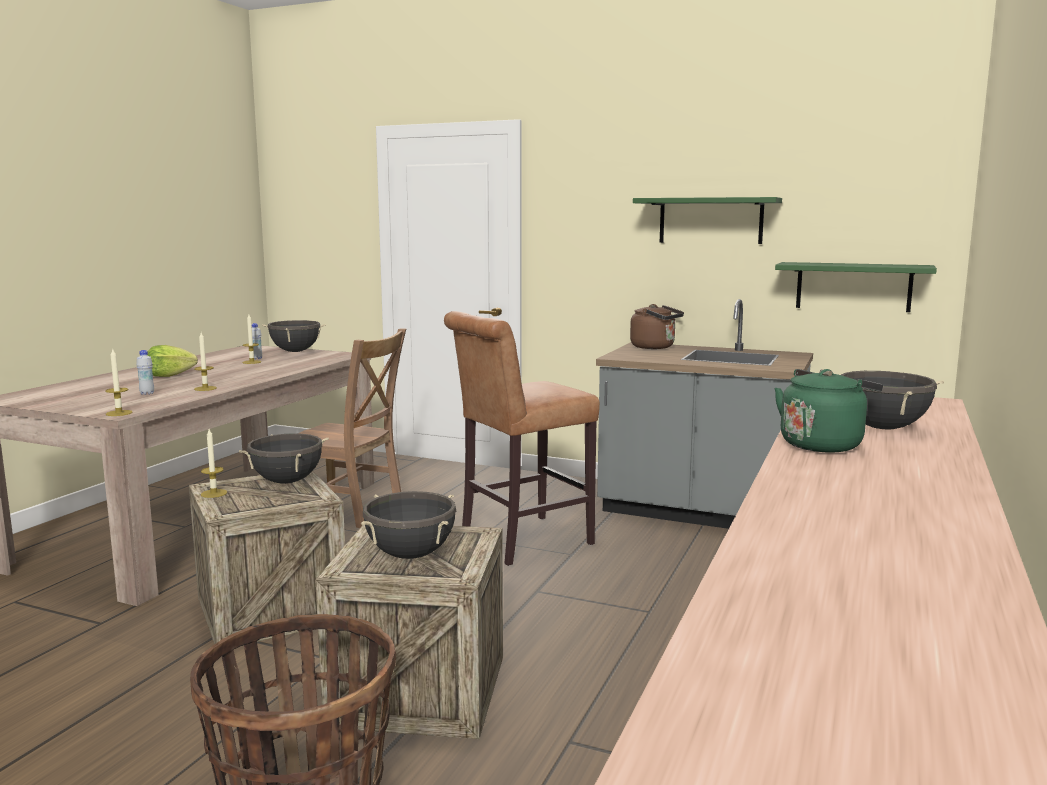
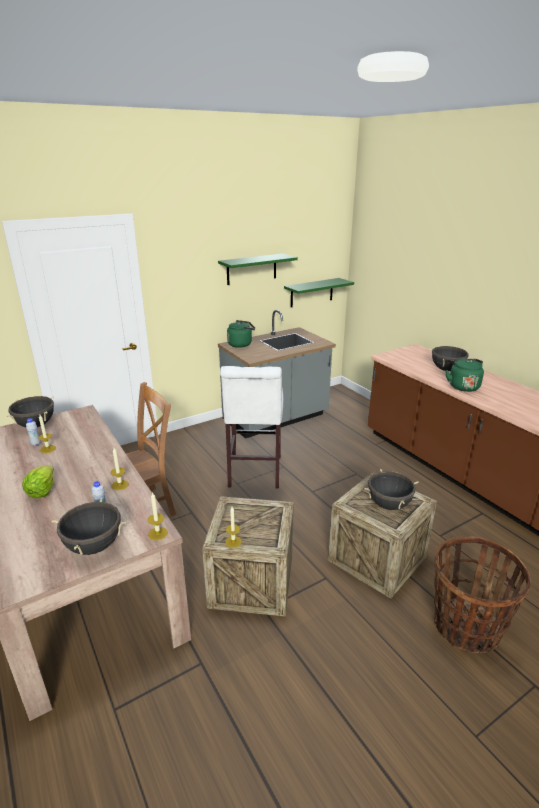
camera: 55 degrees left, 15 degrees up
(287, 481) = (239, 510): black cooking pot -> black cooking pot (94, 546)
(520, 542) = (254, 474): brown stool -> white stool
(655, 347) = (241, 344): brown kettle -> green kettle

